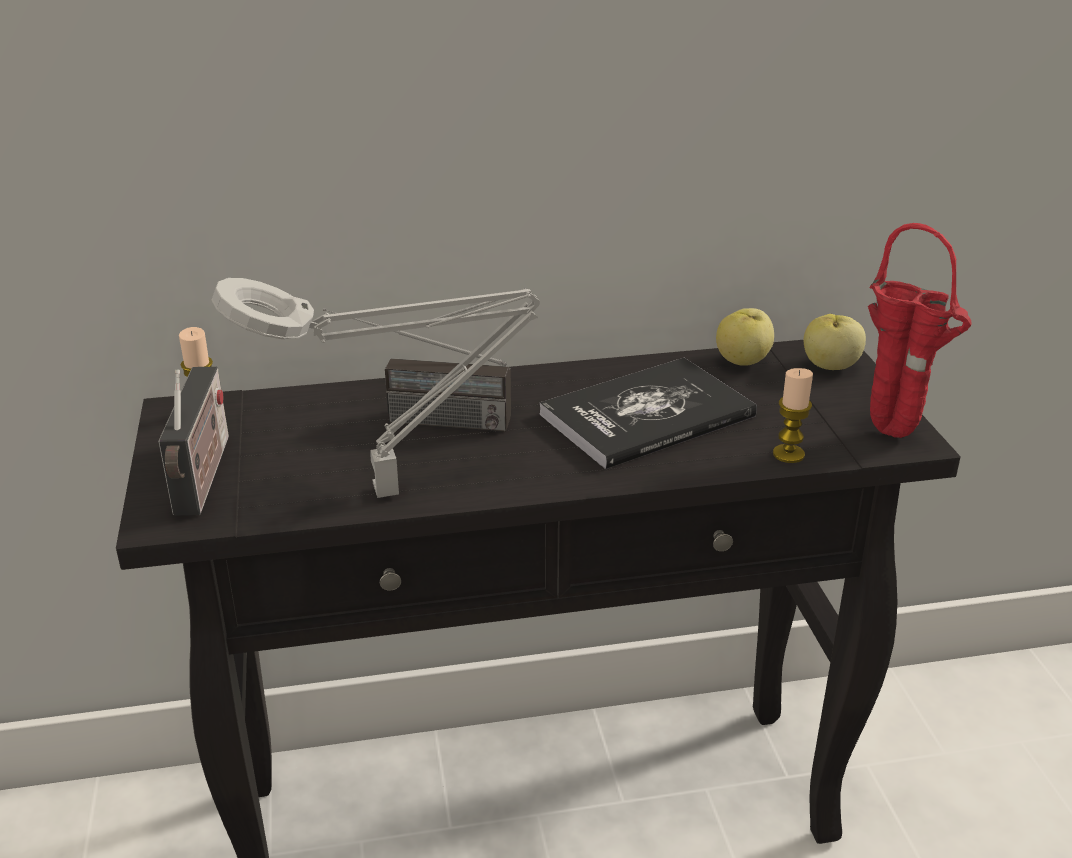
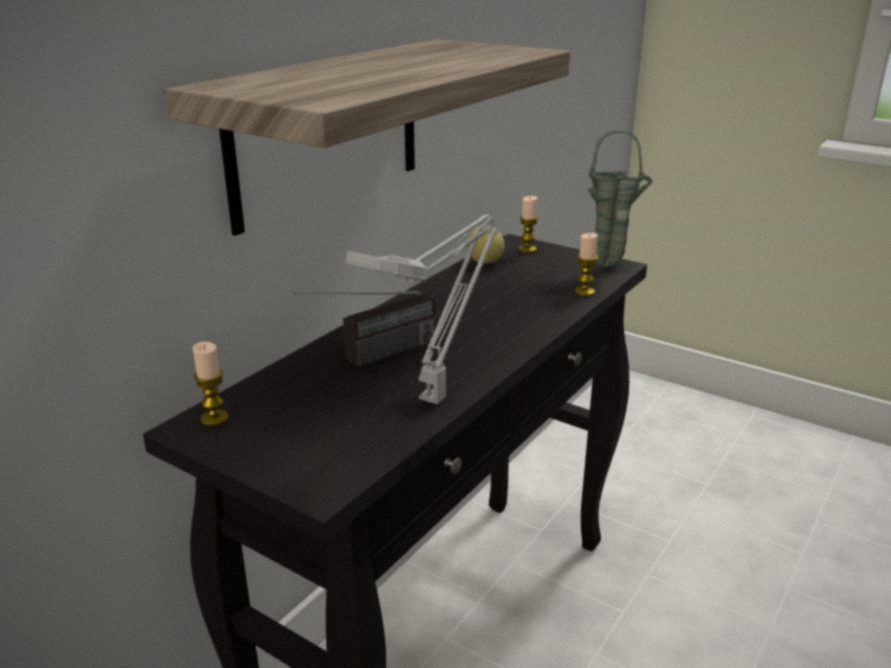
camera: 45 degrees left, 5 degrees down
(203, 479) = (300, 453): radio -> none
(474, 127) = (328, 131): none -> shelf
(647, 415) = (490, 303): book -> none
(829, 366) = (527, 249): apple -> candle
(896, 437) = (611, 266): red vase -> green vase

